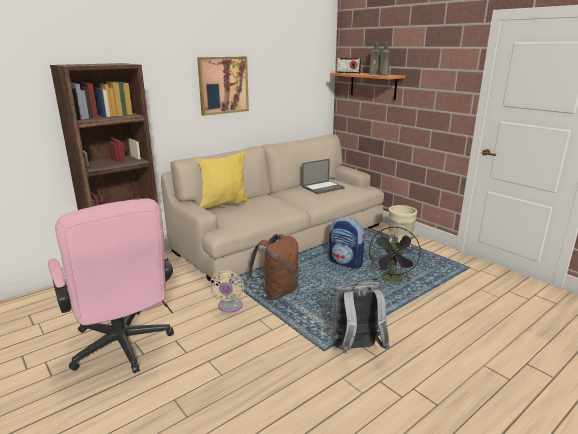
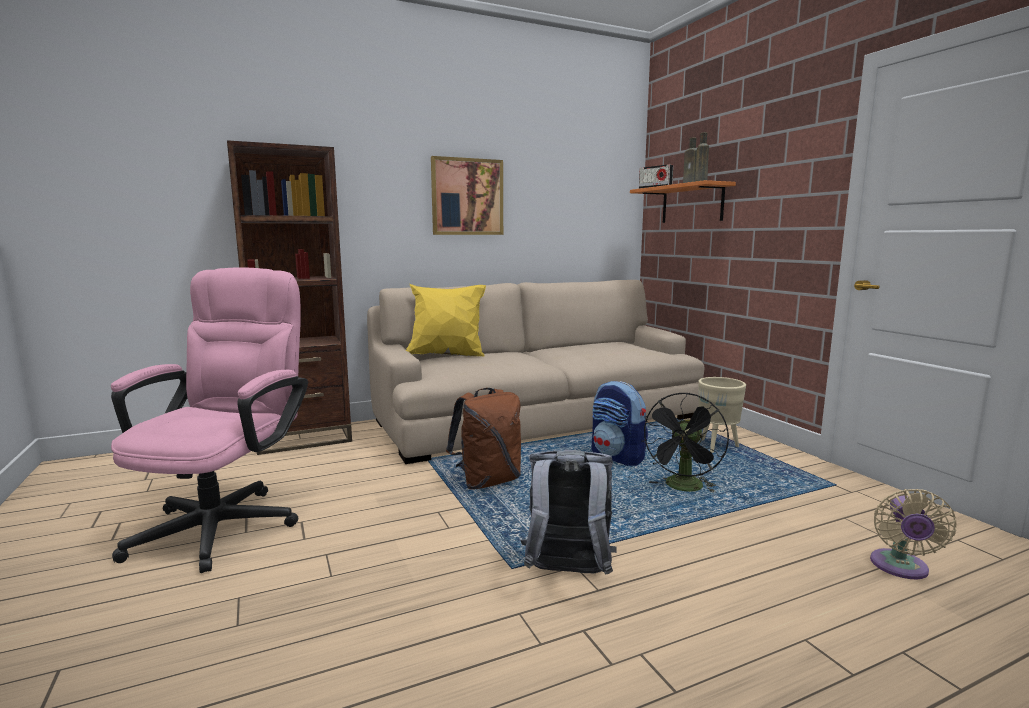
camera: 15 degrees right, 10 degrees down
(123, 348) = (226, 521): pink office chair -> pink office chair turned 150 degrees counterclockwise
(229, 307) = (406, 491): beige fan -> beige fan (900, 568)
(323, 187) = (605, 348): laptop -> none

